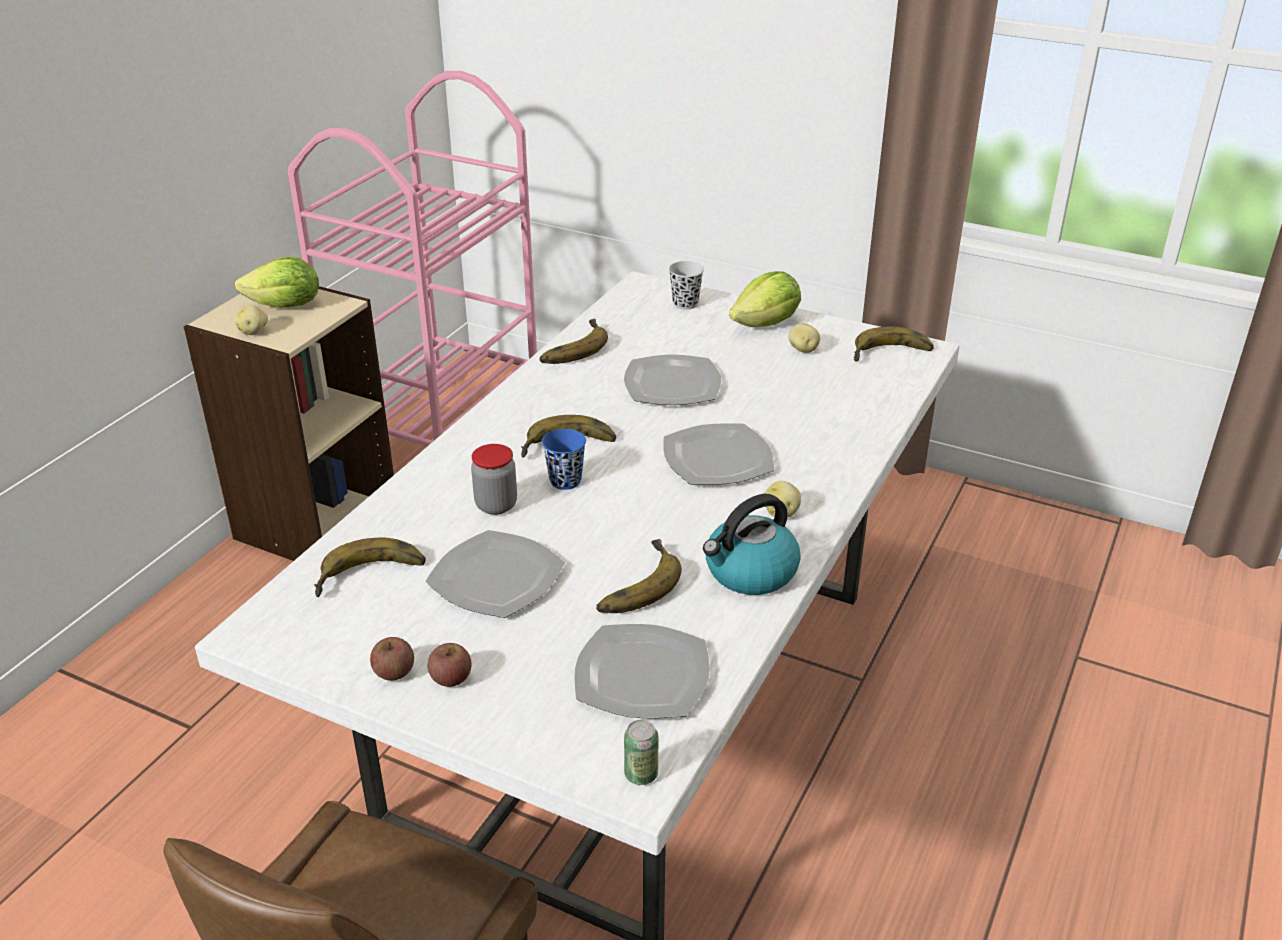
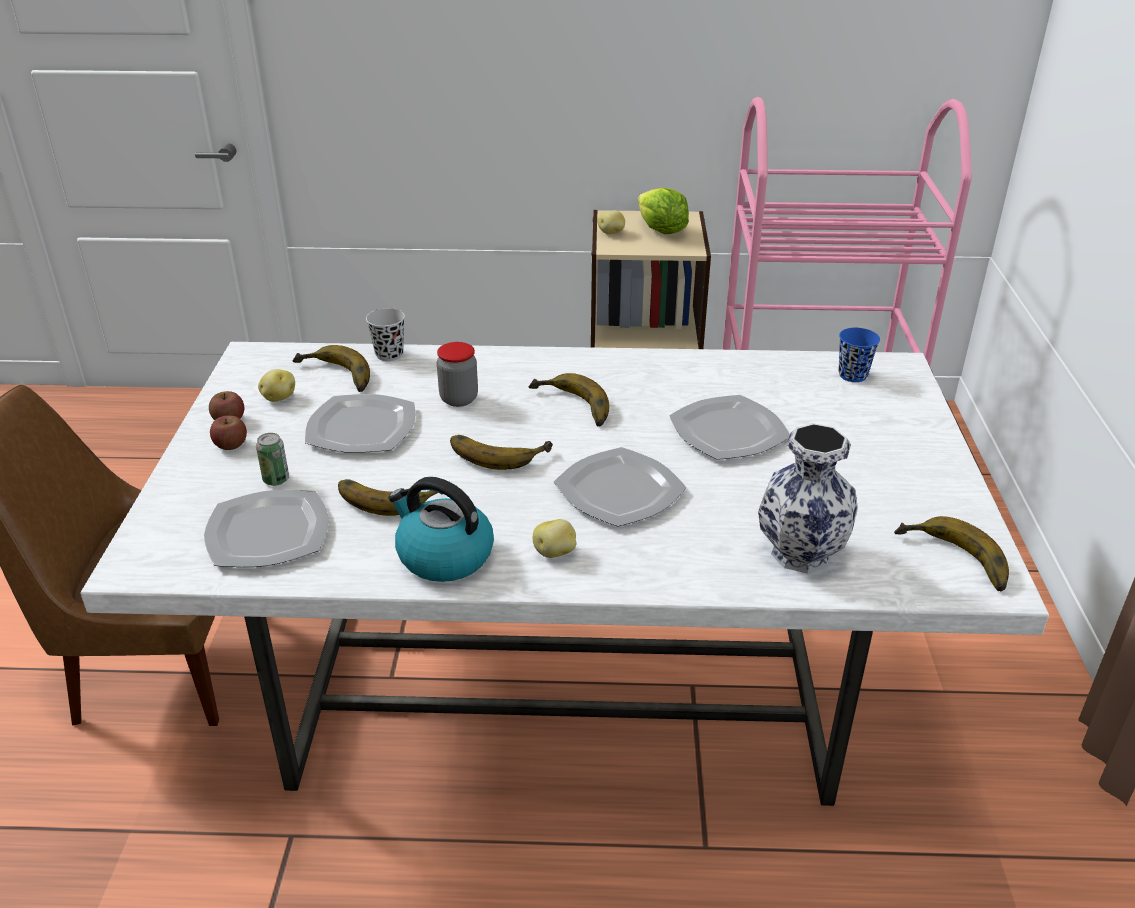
camera: 65 degrees right, 0 degrees up
(565, 481) = (517, 420): blue cup -> blue cup (852, 375)
(570, 347) = (736, 362): banana -> banana (498, 451)
(641, 774) = (145, 564): can -> can (276, 479)
(685, 304) = (894, 398): black cup -> black cup (389, 354)
(766, 324) = (914, 457): lettuce -> none
(803, 350) = (886, 494): potato -> potato (278, 398)
(850, 406) = (799, 554): none -> vase

